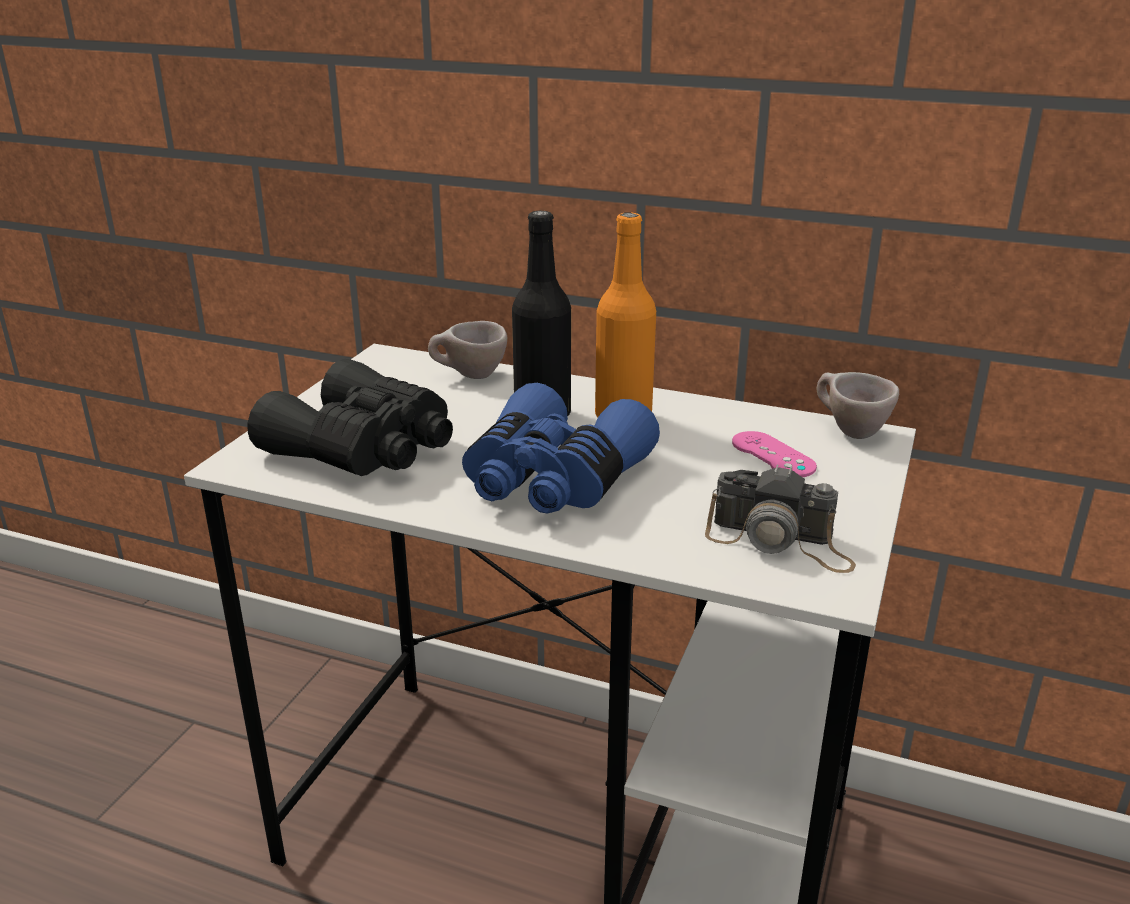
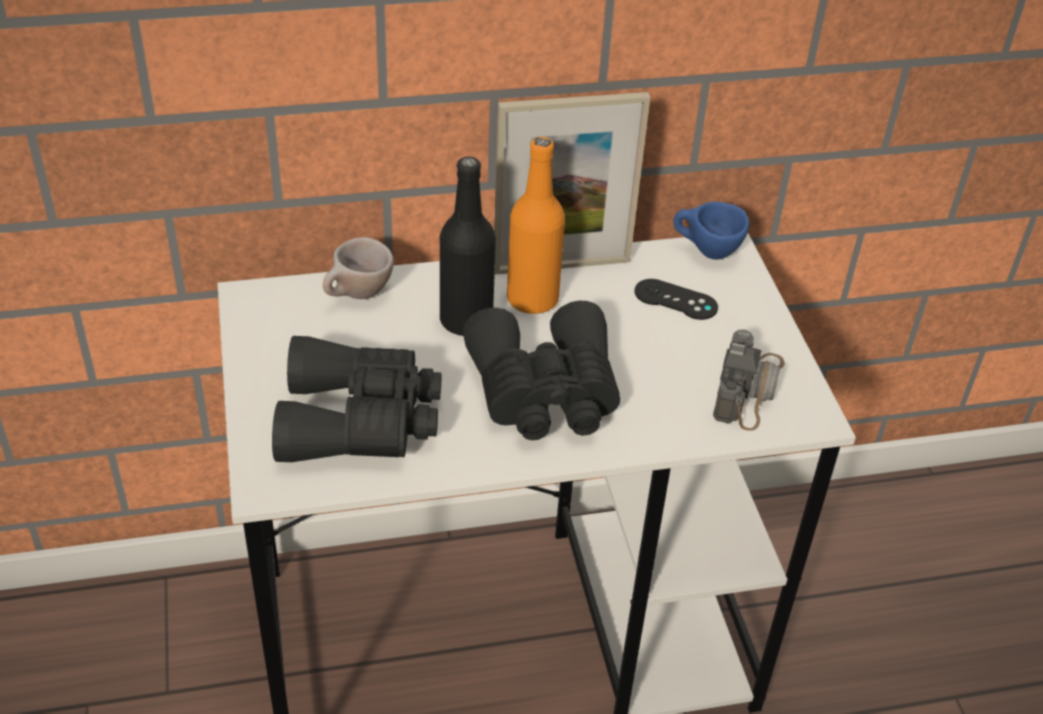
camera: 35 degrees left, 15 degrees up
(553, 480) = (544, 393): blue binoculars -> black binoculars
(680, 403) = (561, 265): none -> picture frame
(773, 455) = (675, 300): pink game controller -> black game controller
(780, 542) = (749, 388): camera -> camera turned 60 degrees counterclockwise
(848, 431) = (706, 252): beige cup -> blue cup

